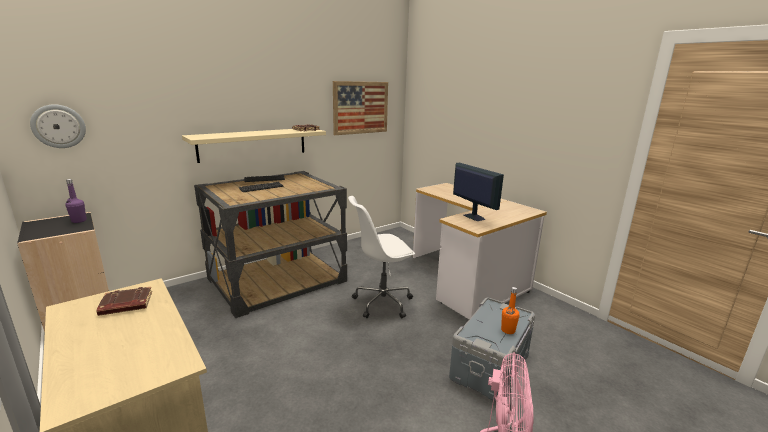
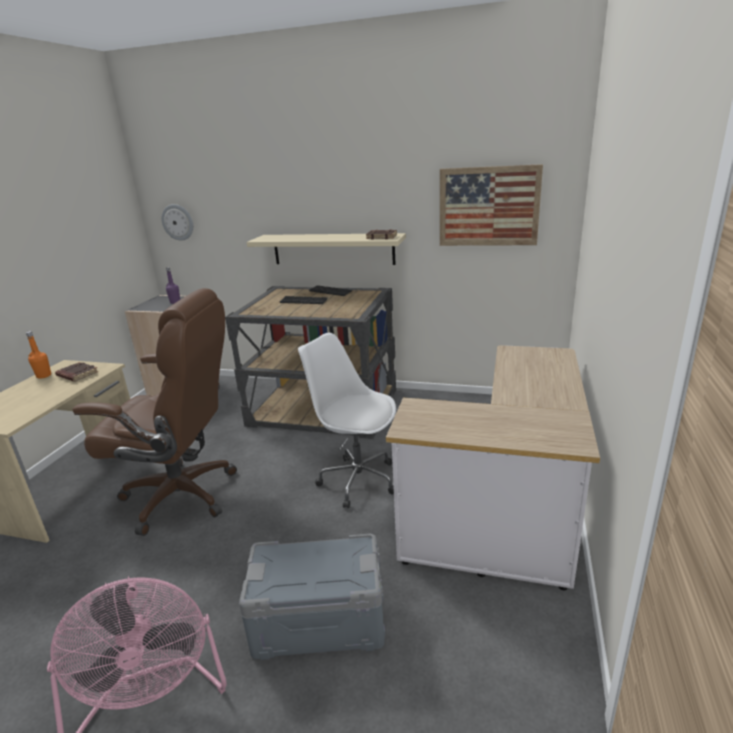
camera: 55 degrees right, 5 degrees up
(284, 381) = (182, 496): none -> brown office chair
(473, 217) = (449, 413): monitor -> none
(508, 330) = (307, 583): orange bottle -> orange bottle (44, 376)

